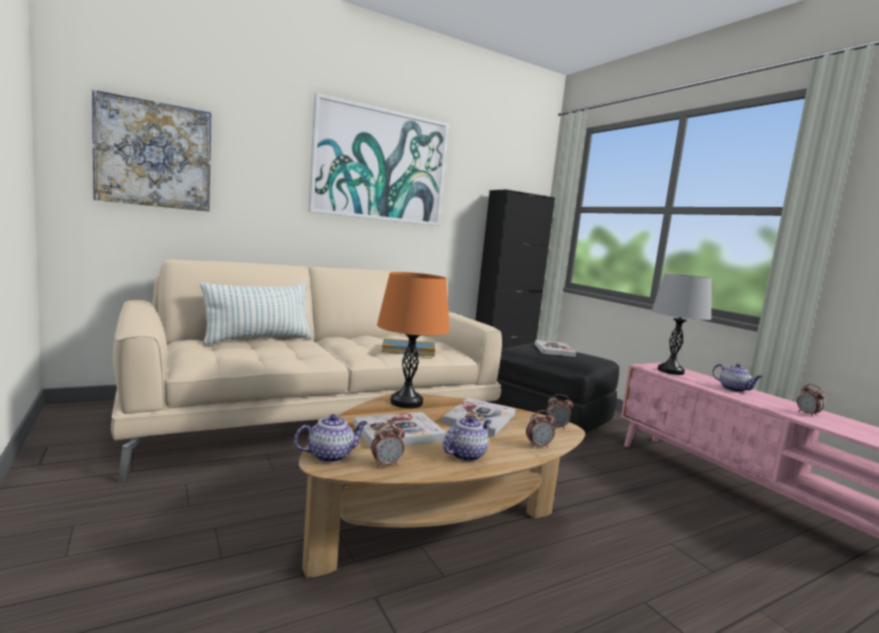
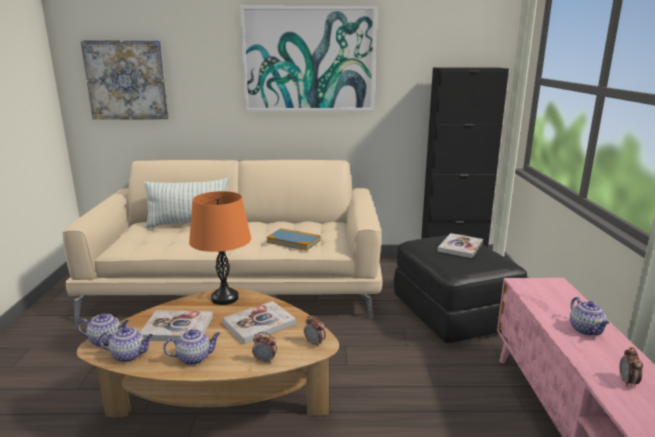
camera: 30 degrees right, 10 degrees up
(386, 464) = (129, 355): alarm clock -> teapot
(670, 371) = (544, 293): grey table lamp -> none

